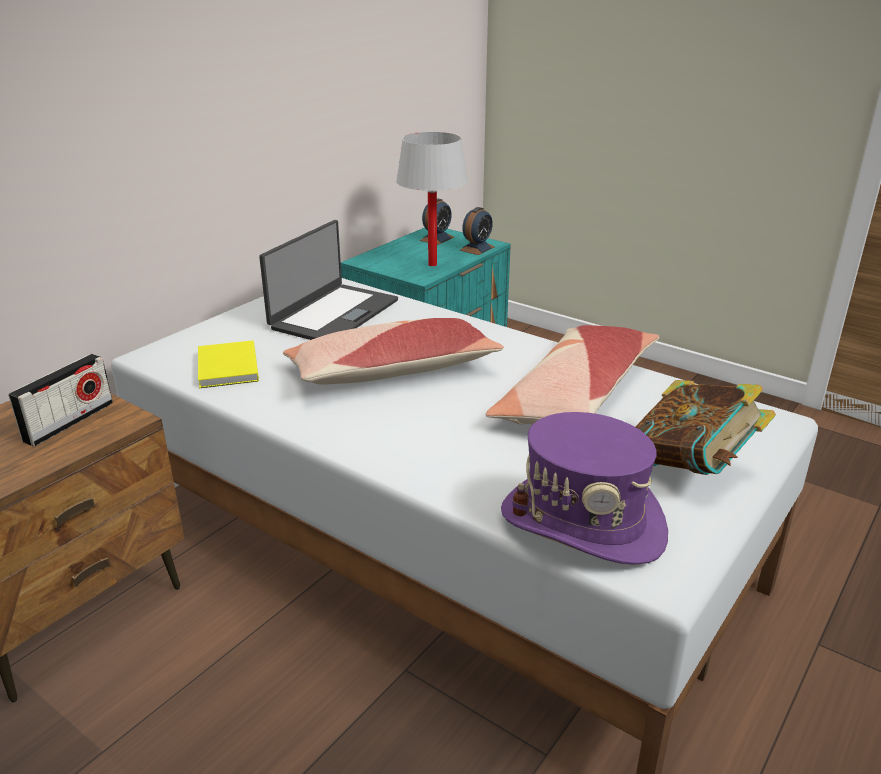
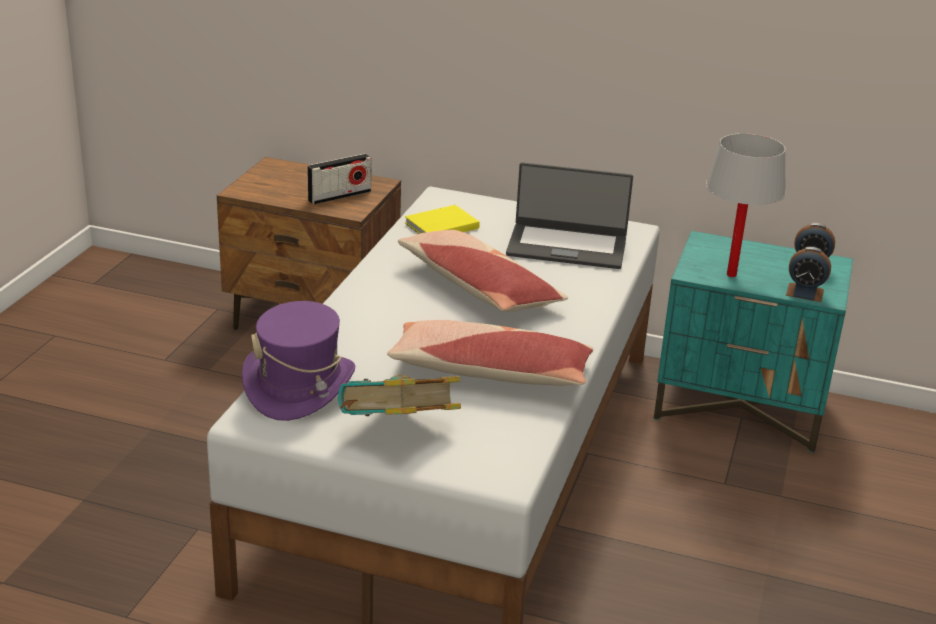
camera: 70 degrees right, 0 degrees up
(69, 422) = (339, 196): radio -> radio turned 45 degrees counterclockwise

